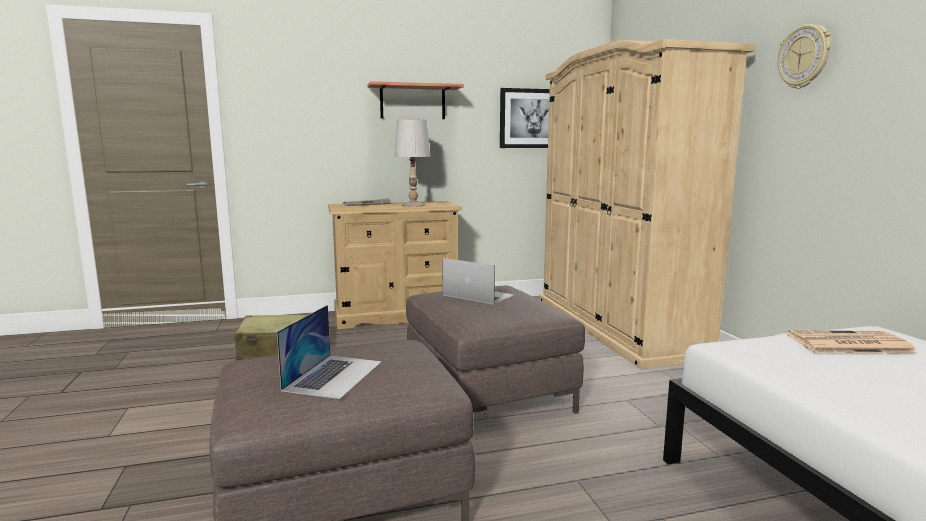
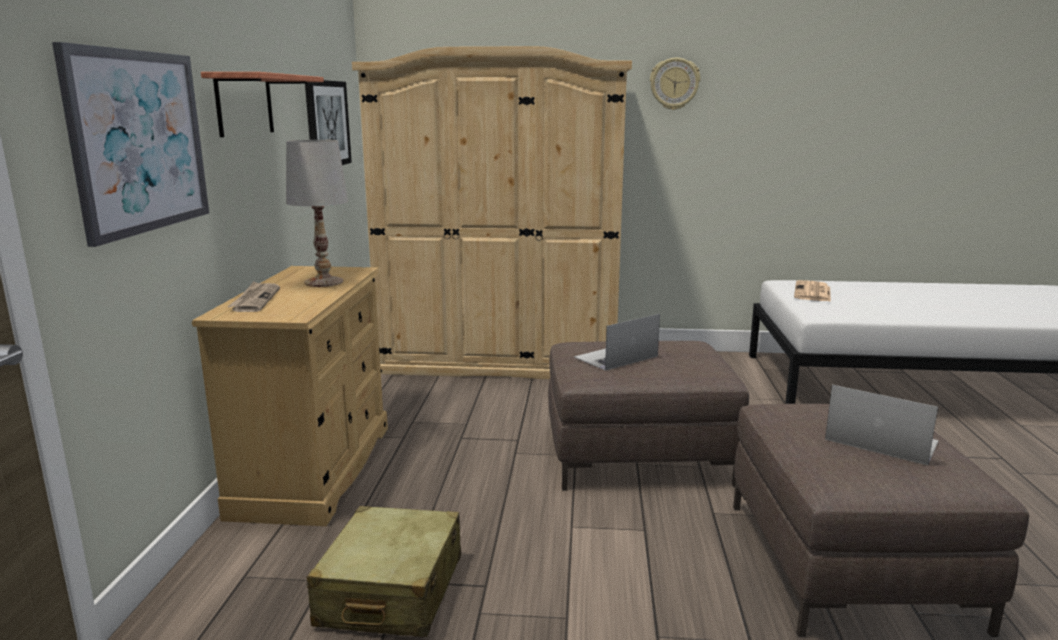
camera: 70 degrees left, 5 degrees up
(306, 116) = (139, 142): none -> picture

